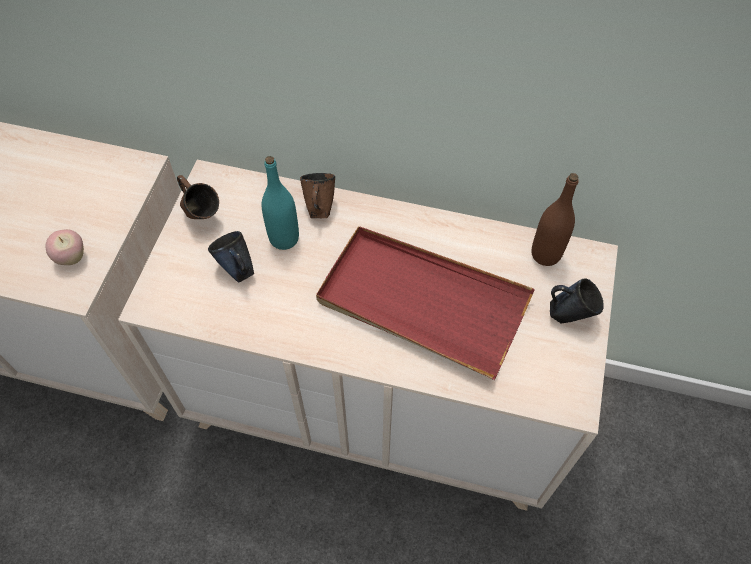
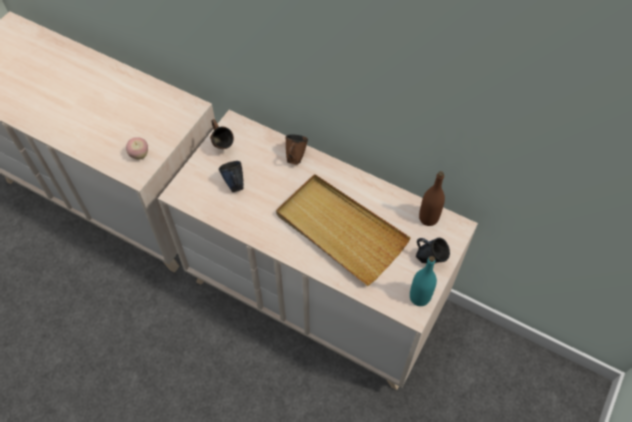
camera: 15 degrees right, 0 degrees up
(284, 238) = (268, 171): turquoise bottle -> turquoise bottle (419, 297)
(422, 303) = (340, 230): red tray -> beige tray

